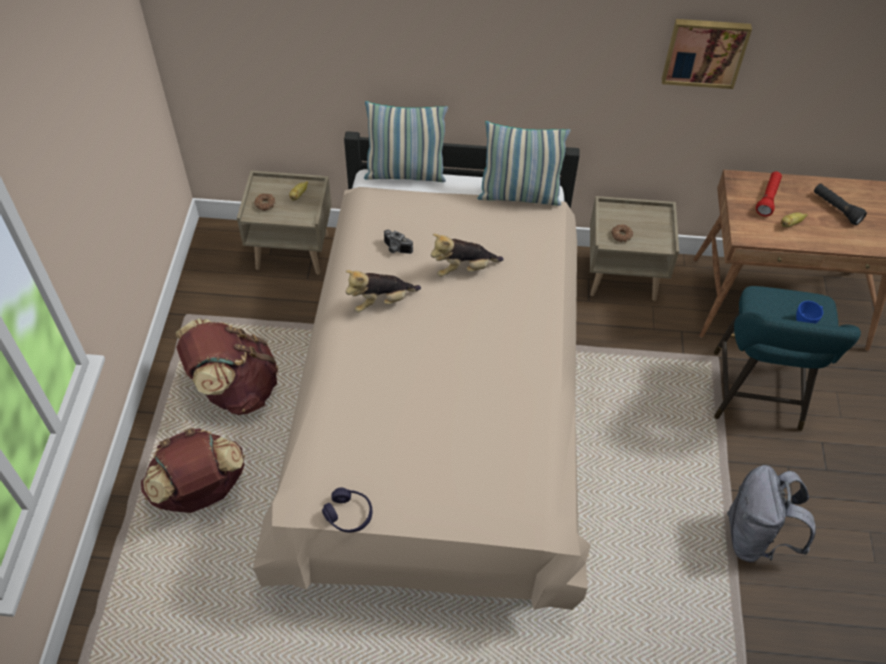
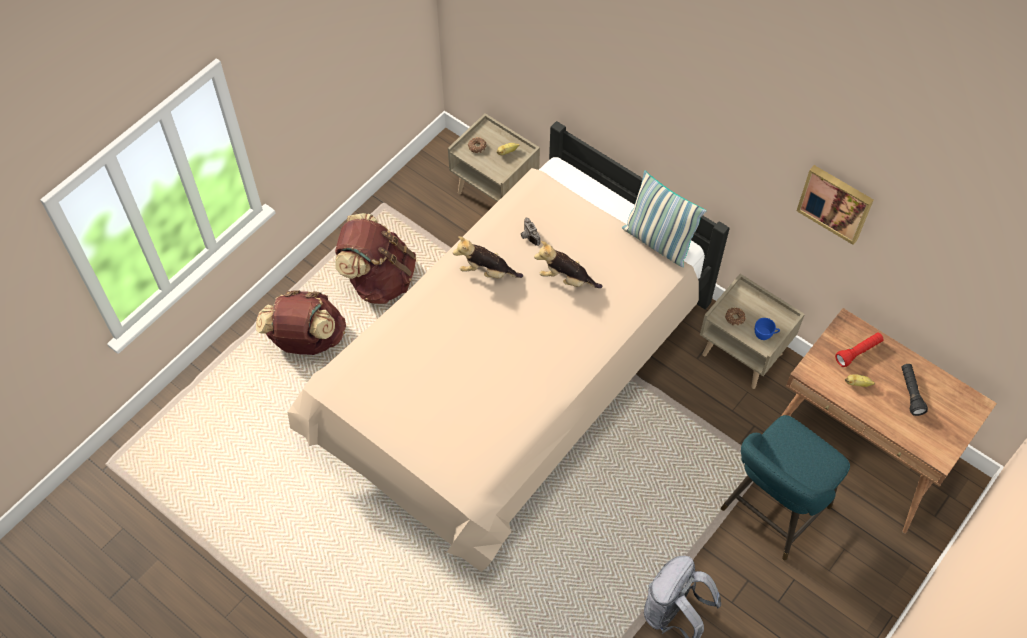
camera: 35 degrees right, 5 degrees up
(349, 514) = (352, 410): purple headphones -> none
(405, 173) = (585, 178): pillow -> none
(806, 321) = (806, 468): blue cup -> blue cup (765, 335)

